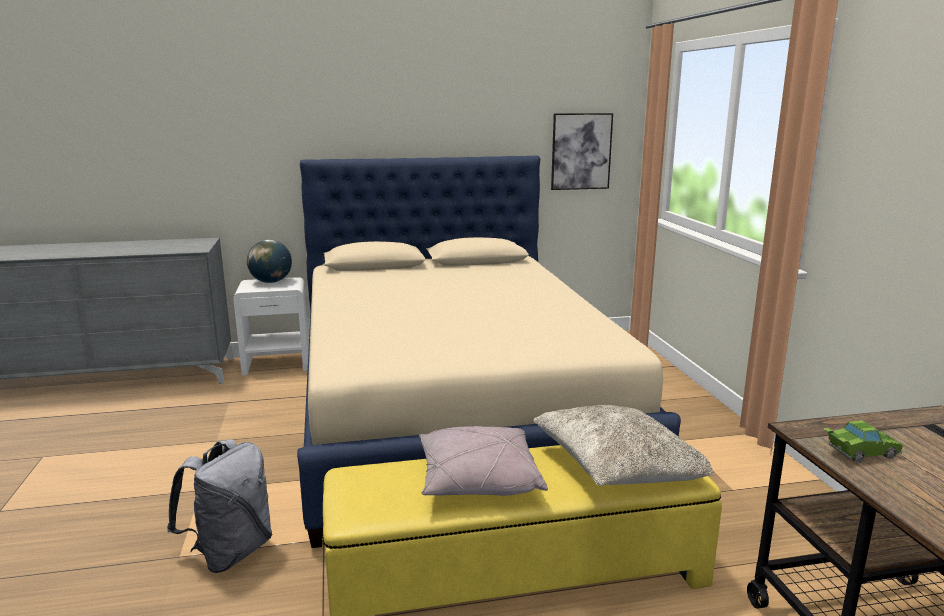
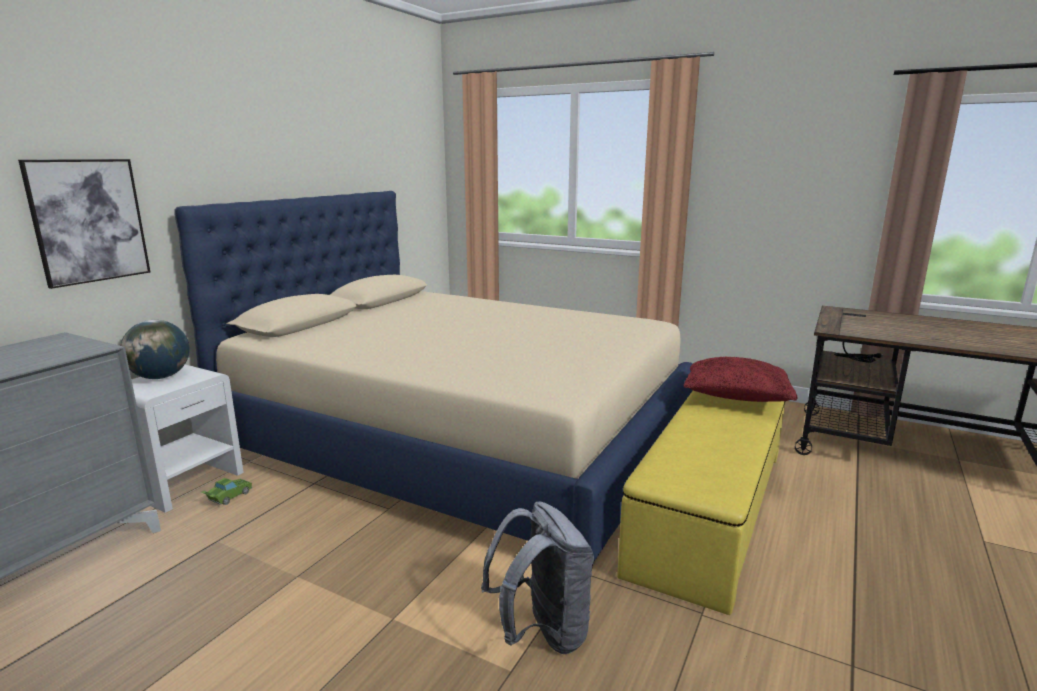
camera: 50 degrees left, 0 degrees up
(478, 480) = (713, 438): purple pillow -> none
(581, 151) = (411, 186): picture -> picture (88, 221)
(618, 465) = (736, 397): beige pillow -> red pillow
(859, 453) = (866, 331): green toy car -> green toy car (228, 498)

